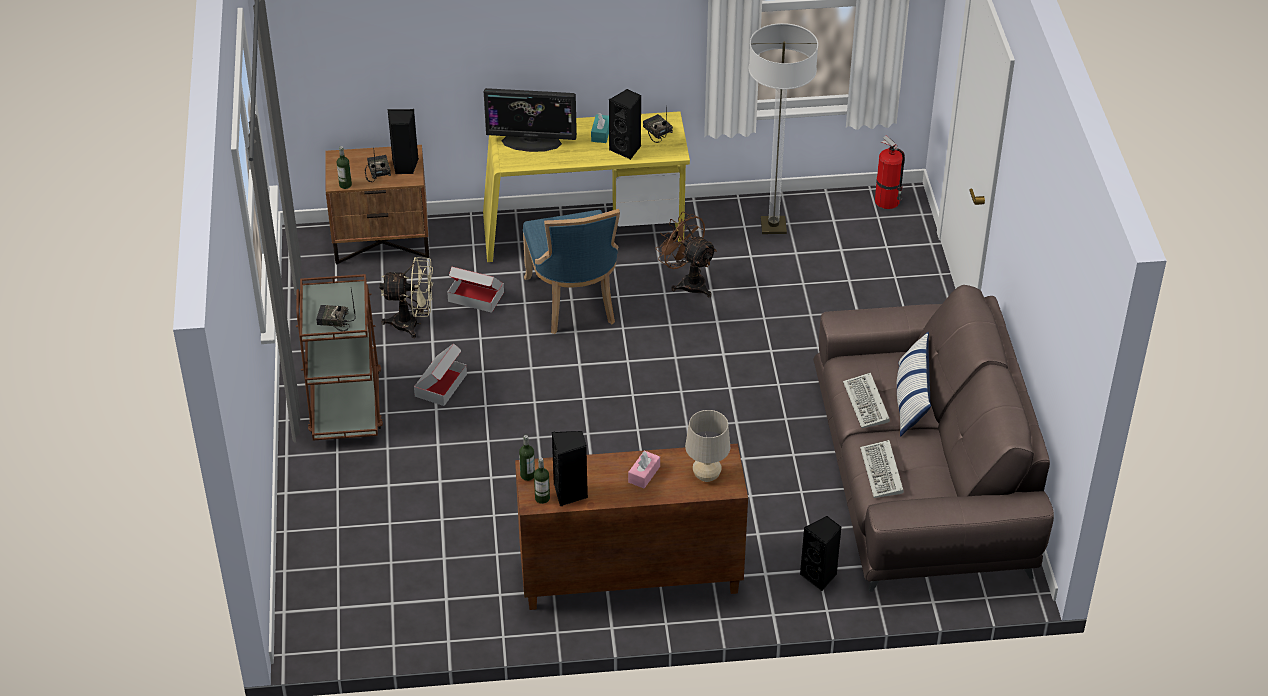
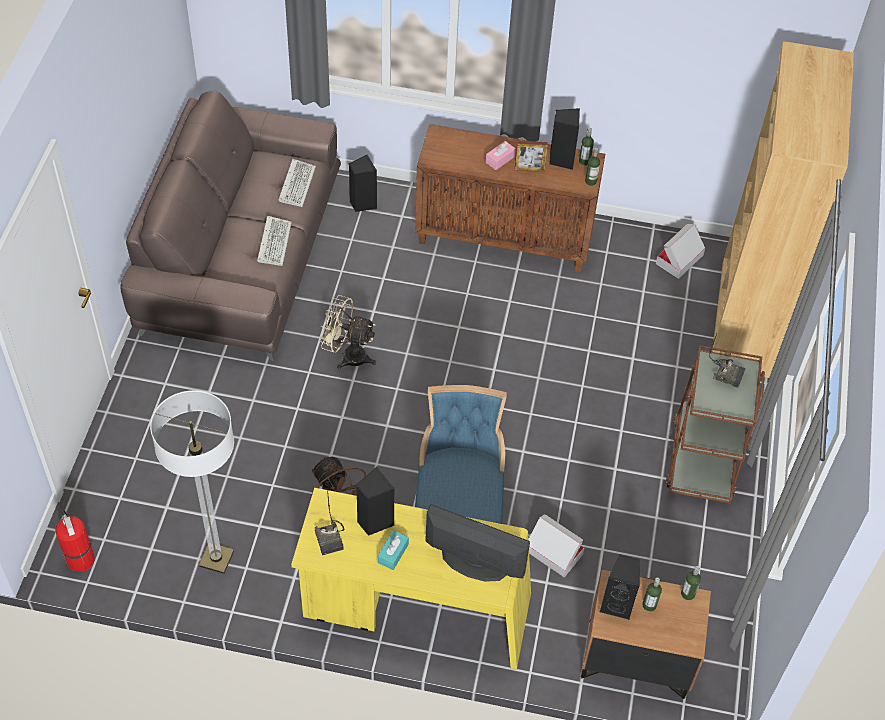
camera: 165 degrees left, 10 degrees up
(317, 557) = (744, 318): none -> brown bookcase
(377, 171) = (649, 605): radio -> bottle
(412, 324) = (624, 535): beige fan -> beige fan (348, 355)
(441, 385) = (611, 455): cardboard box -> cardboard box (679, 259)
(605, 471) = (529, 169): none -> picture frame
(706, 476) = (452, 146): beige table lamp -> none
(911, 399) = (235, 237): pillow -> none

